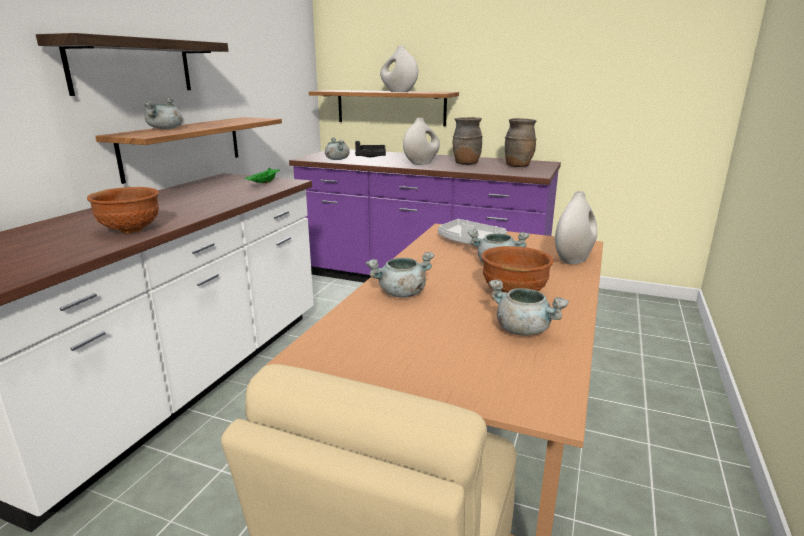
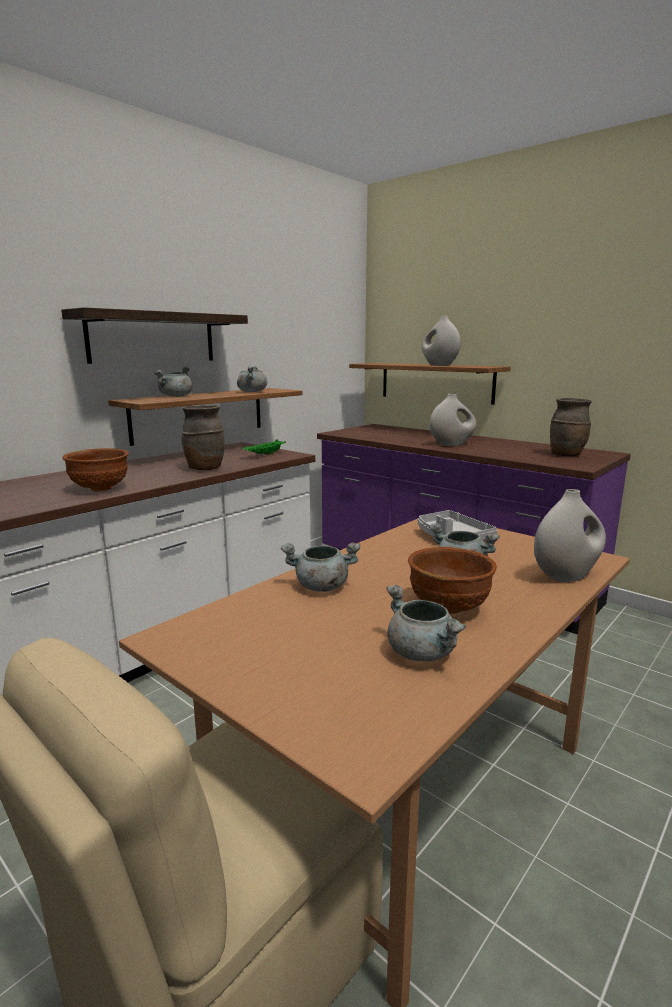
camera: 20 degrees right, 5 degrees down
(337, 159) = (365, 435): grey cooking pot -> grey cooking pot (252, 391)
(370, 156) = (404, 434): black tray -> none
(466, 164) = (503, 448): brown vase -> brown vase (204, 469)

